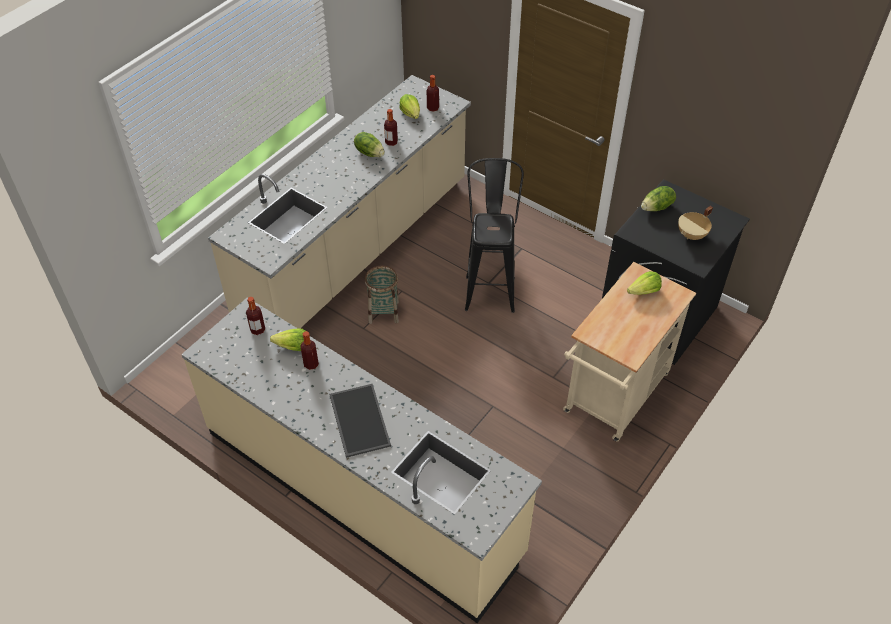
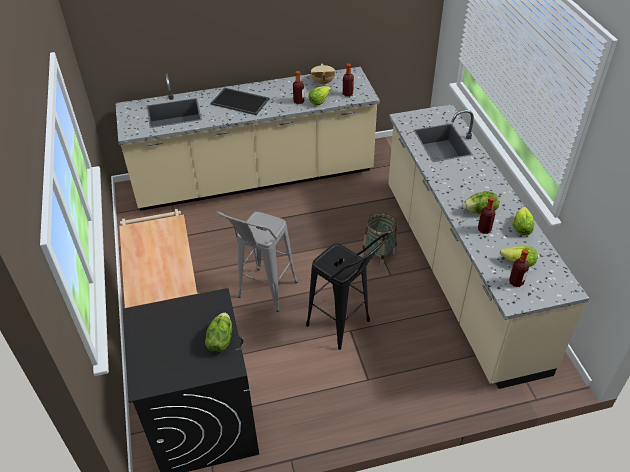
camera: 130 degrees right, 5 degrees down
(514, 362) = (263, 296): none -> grey stool
(644, 291) = (165, 277): lettuce -> lettuce (521, 227)
(692, 235) = (165, 338): beige cooking pot -> beige cooking pot (322, 82)

